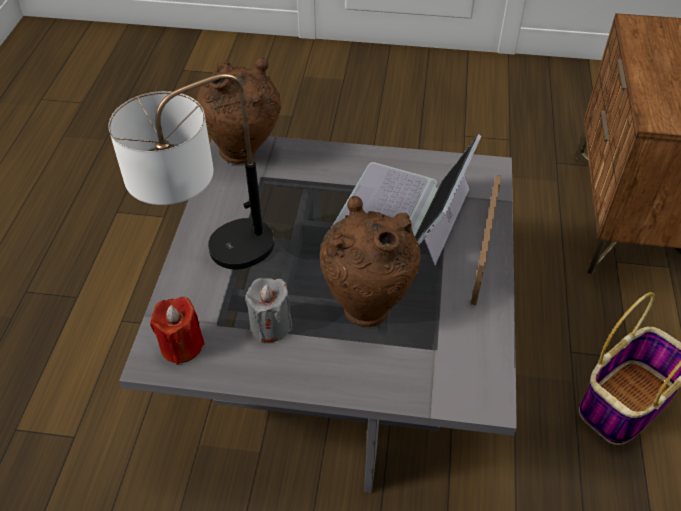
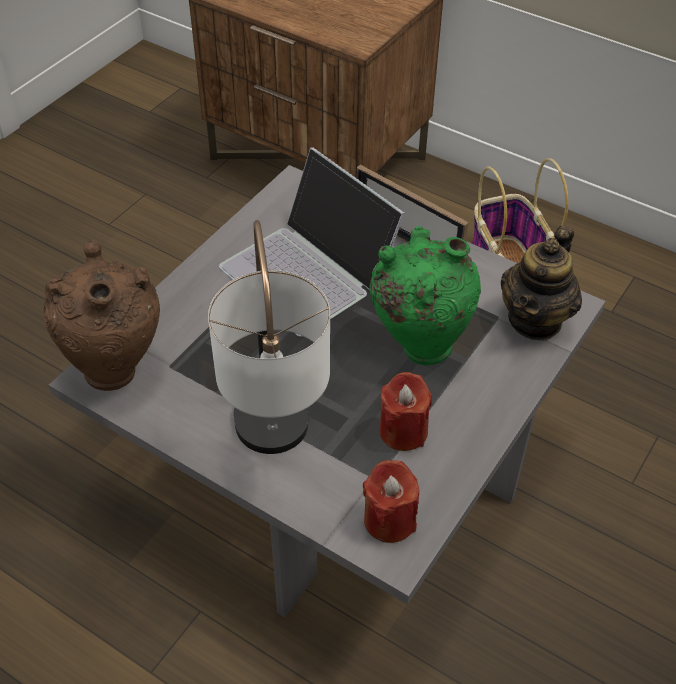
camera: 65 degrees left, 0 degrees up
(271, 325) = (403, 431): grey candle -> red candle
(367, 305) = (419, 345): brown vase -> green vase
(451, 378) = (535, 320): none -> teapot

